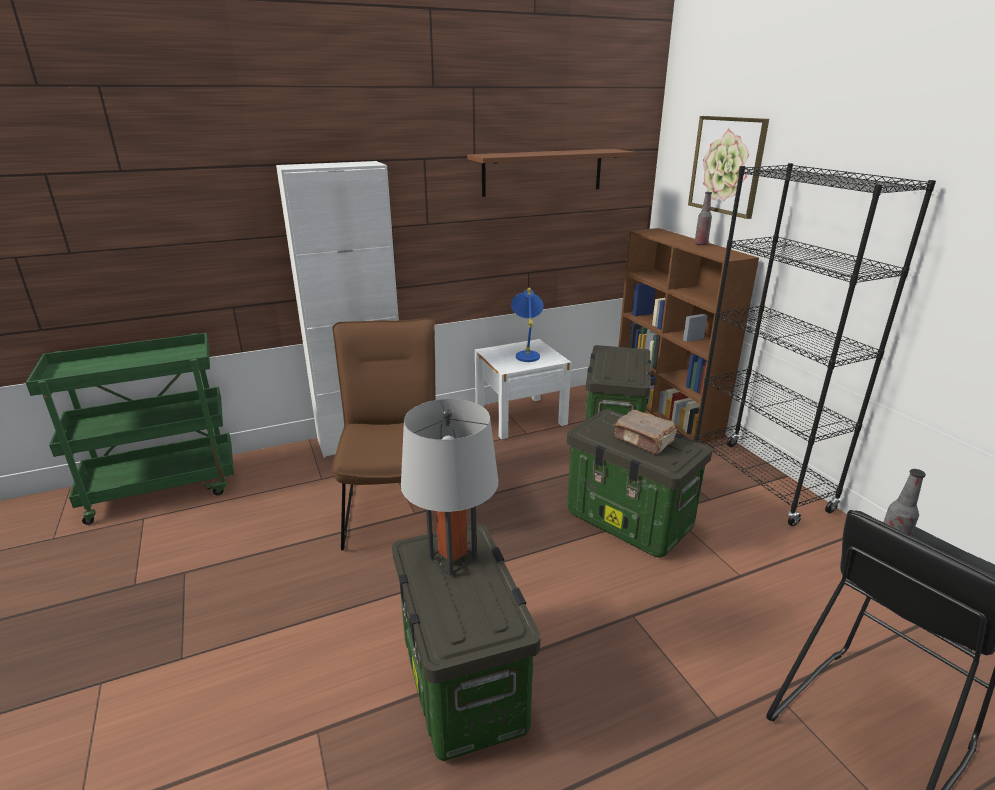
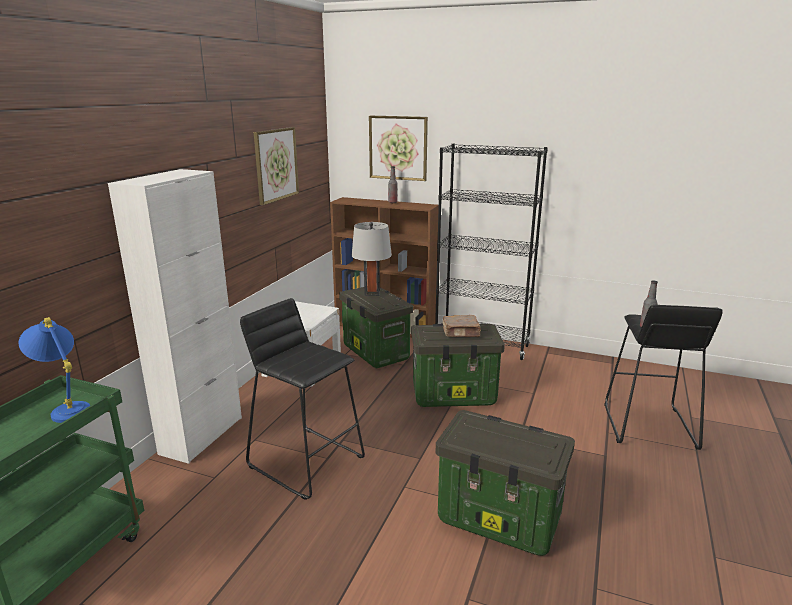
camera: 45 degrees left, 5 degrees down
(396, 505) = (306, 461): brown chair -> black stool
(453, 558) = (481, 431): grey table lamp -> grey table lamp (372, 293)
(527, 354) = (301, 312): blue table lamp -> blue table lamp (66, 408)
(543, 172) = (276, 164): brown shelf -> picture

